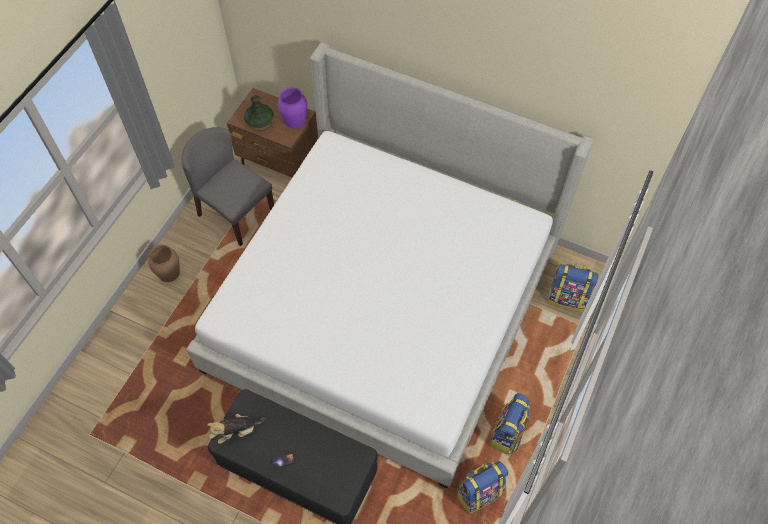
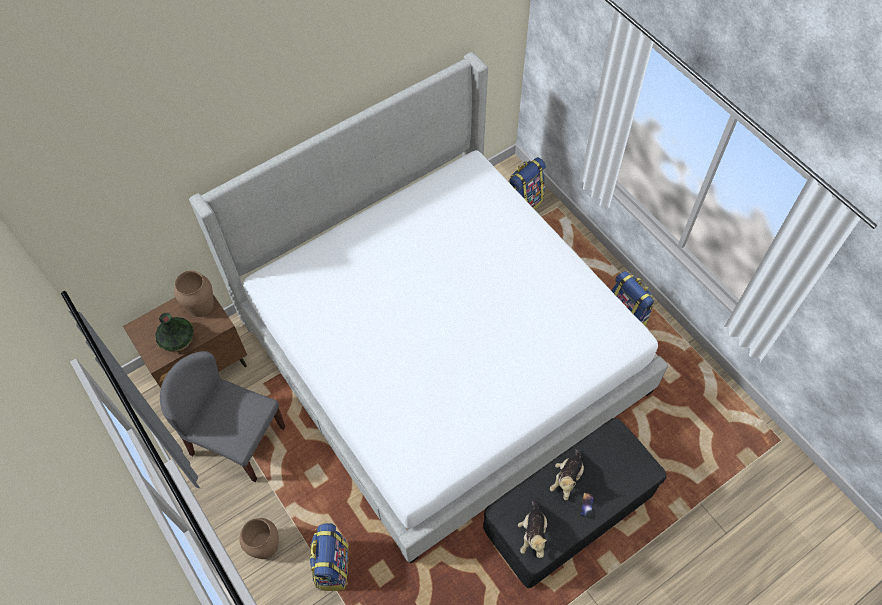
camera: 60 degrees left, 0 degrees up
(236, 214) = (237, 440): grey chair -> grey chair turned 45 degrees clockwise
(294, 120) = (201, 305): purple vase -> brown vase
(298, 436) = (566, 479): none -> plush toy
(479, 492) = (668, 368): backpack -> backpack (331, 566)

